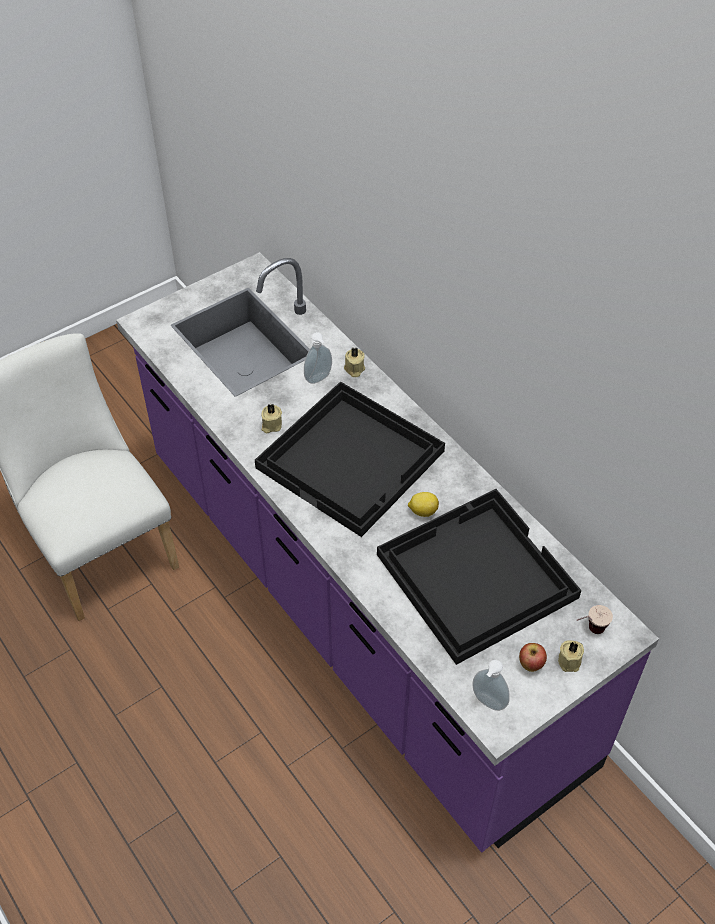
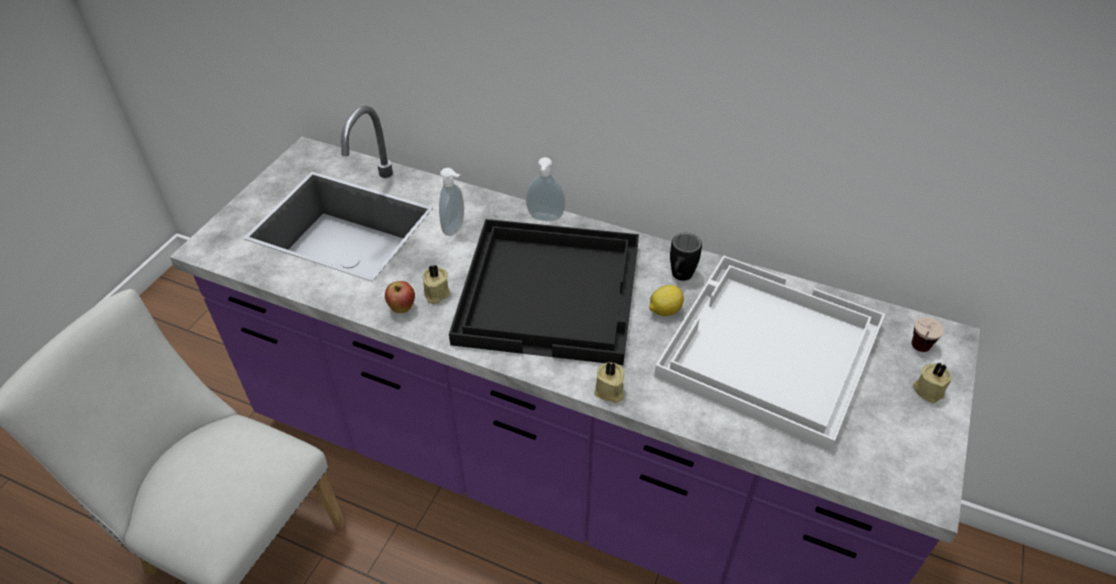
camera: 30 degrees left, 5 degrees down
(354, 369) = (485, 206): beige candle -> beige candle (609, 391)
(454, 491) = (679, 278): none -> black mug
(474, 575) = (767, 350): black tray -> white tray
(487, 703) = (895, 475): soap dispenser -> soap dispenser (545, 219)
(530, 665) = (898, 413): apple -> apple (402, 308)

